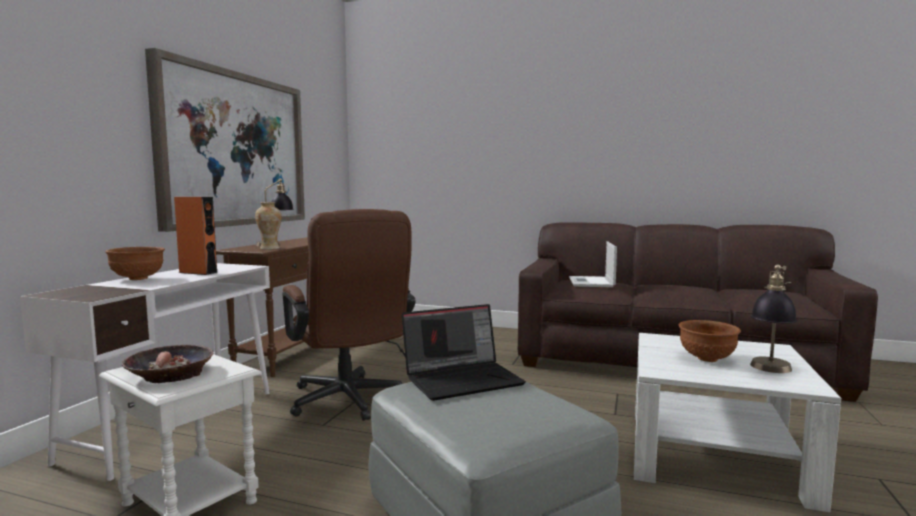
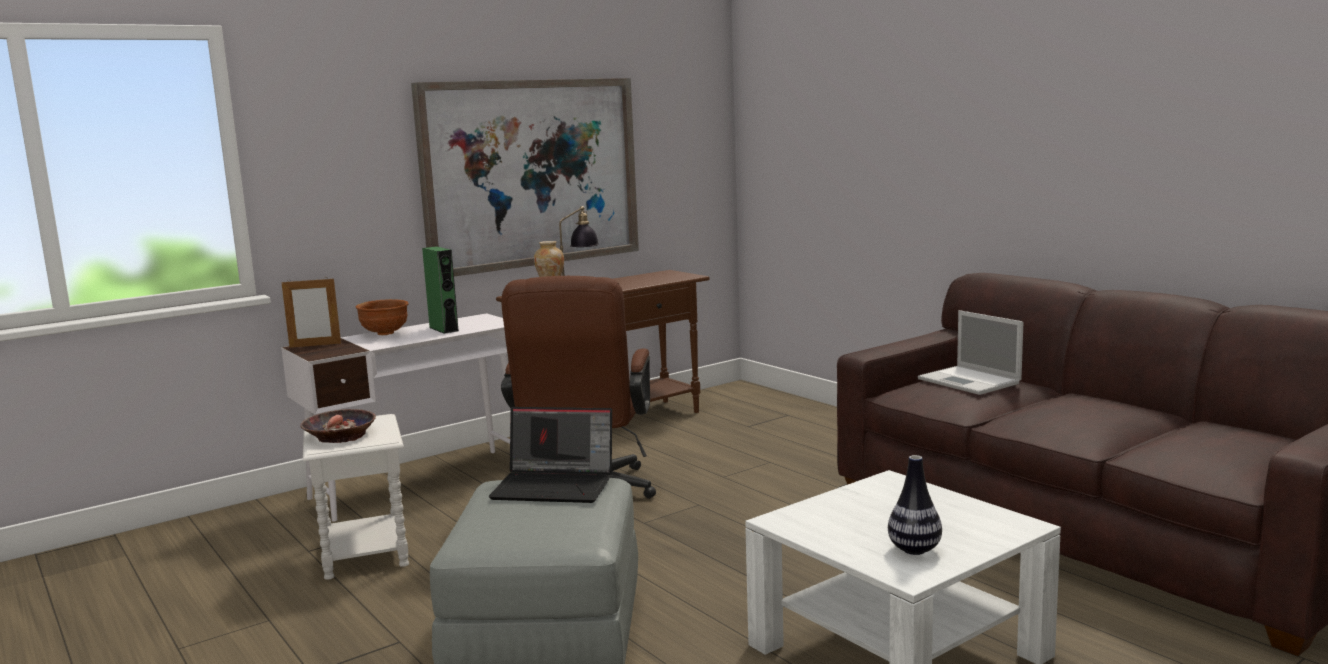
camera: 35 degrees right, 5 degrees up
(67, 291) = (315, 345): none -> picture frame
(198, 272) = (443, 329): orange speaker -> green speaker
(591, 282) = (970, 381): laptop -> laptop turned 75 degrees counterclockwise
(706, 359) = (877, 519): brown bowl -> none
(769, 371) = (914, 550): table lamp -> vase

